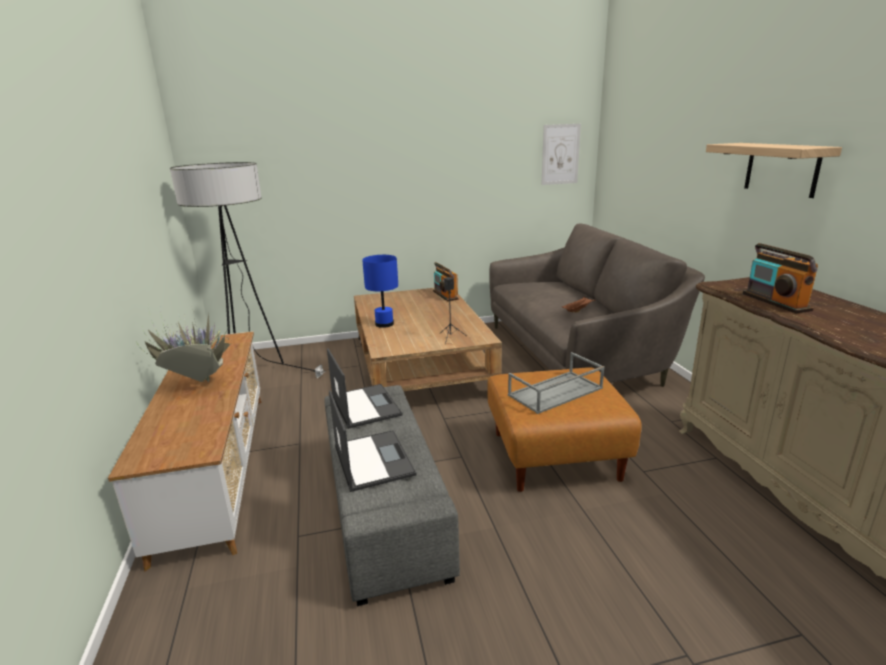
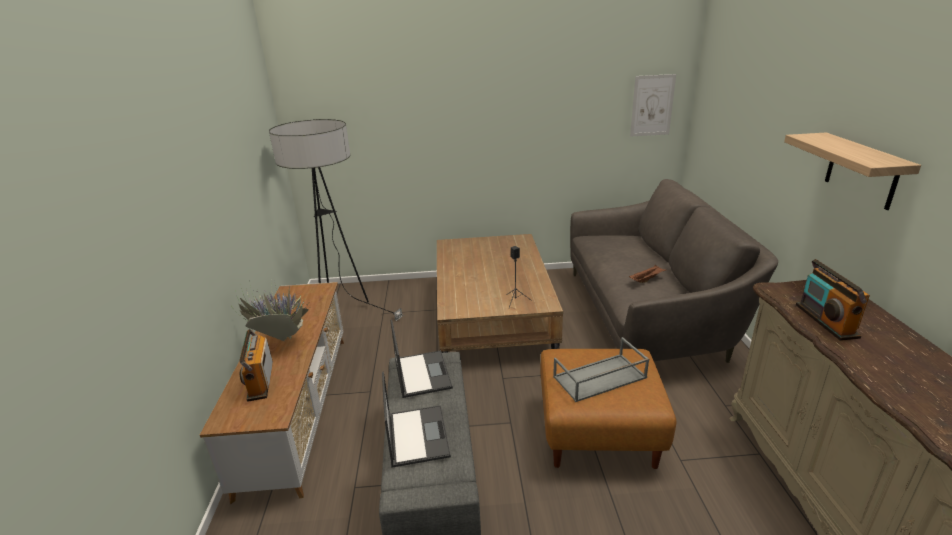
camera: 10 degrees right, 5 degrees up
(385, 324) = (458, 278): blue table lamp -> none
(445, 295) = (522, 246): radio -> radio (260, 381)

